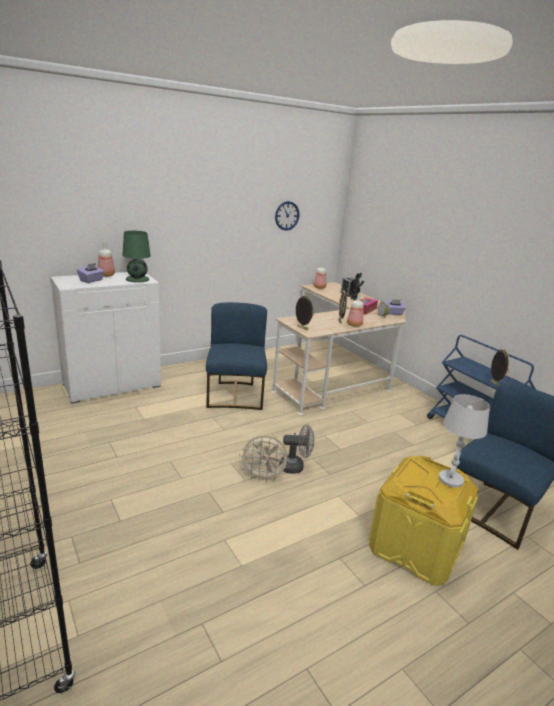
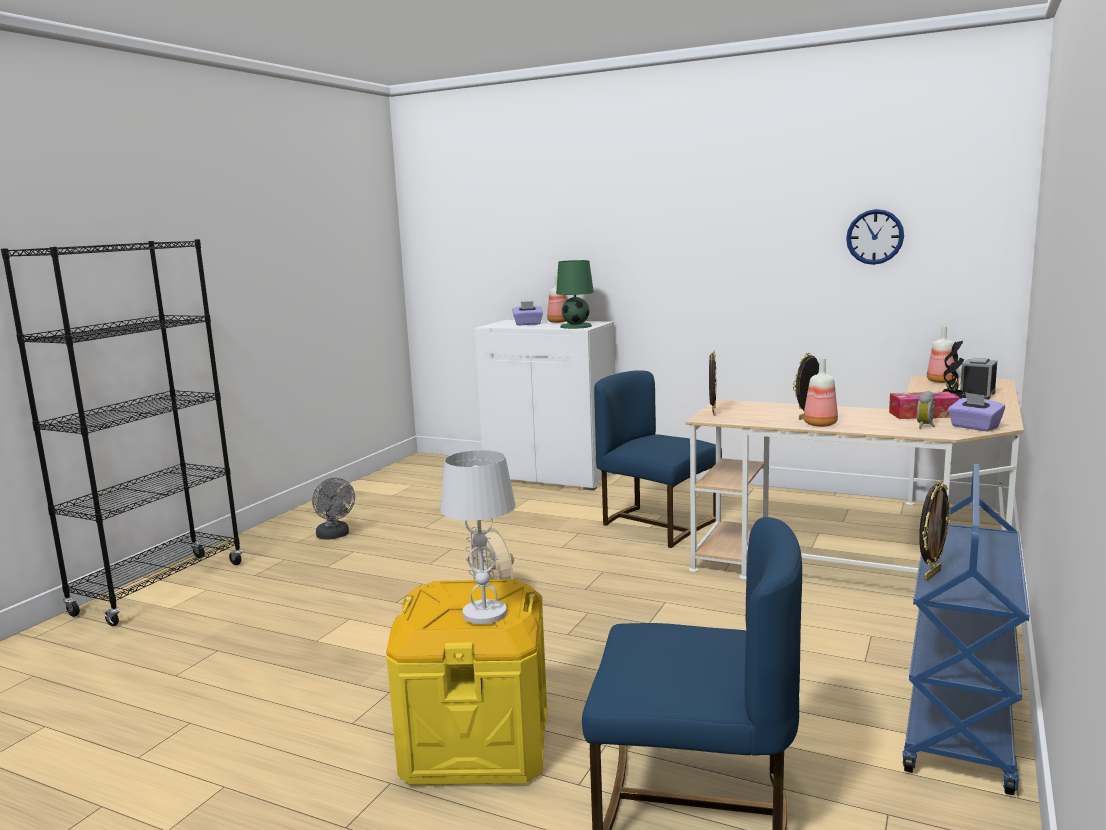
camera: 60 degrees right, 10 degrees down
(235, 395) = (656, 524): blue chair -> blue chair turned 105 degrees counterclockwise
(295, 467) = (548, 609): grey fan -> grey fan (335, 536)

